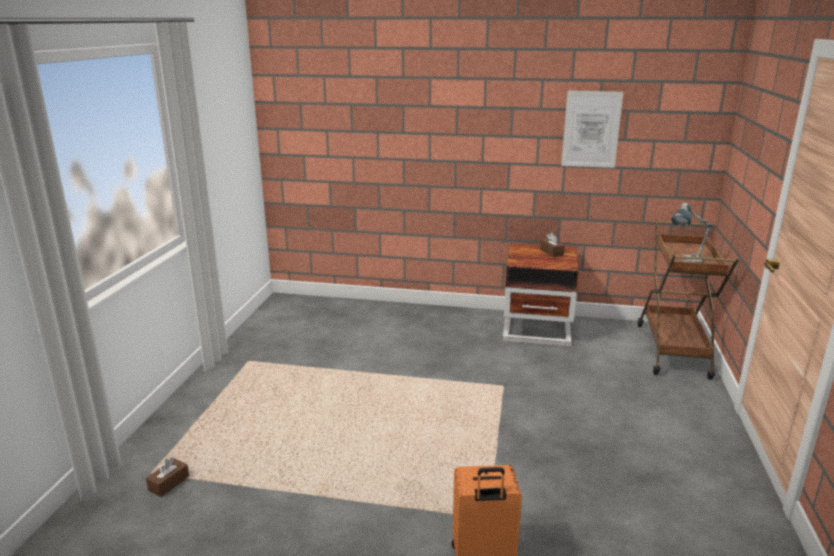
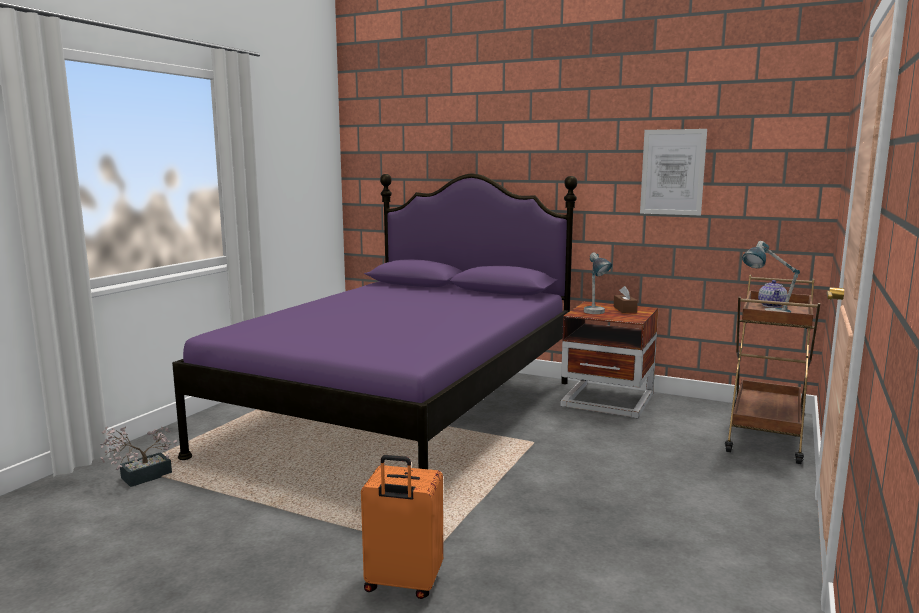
camera: 15 degrees right, 10 degrees down
(169, 483) = (140, 477): brown tissue box -> potted plant
(374, 369) = (403, 415): none -> purple bed
(532, 260) = (596, 314): none -> table lamp
(680, 248) = (772, 305): none -> teapot

